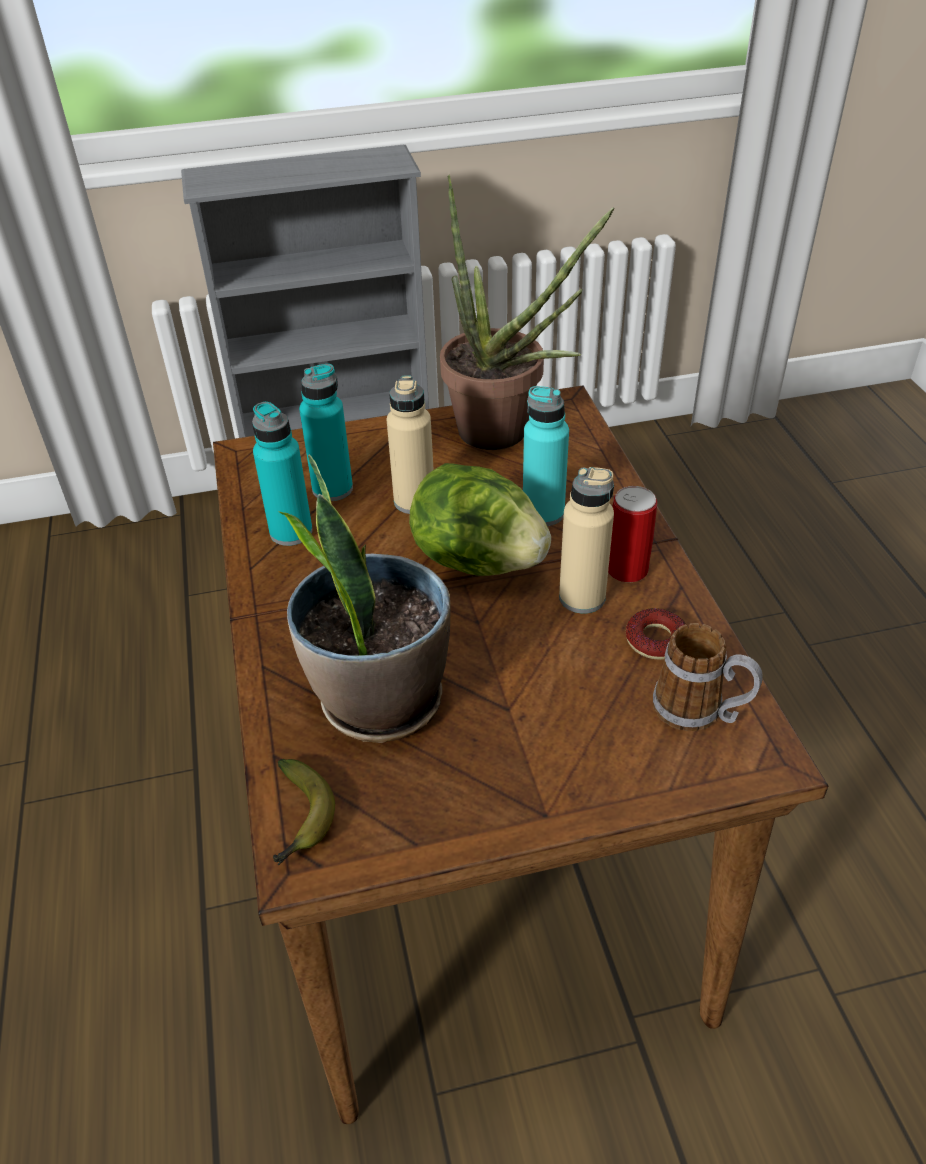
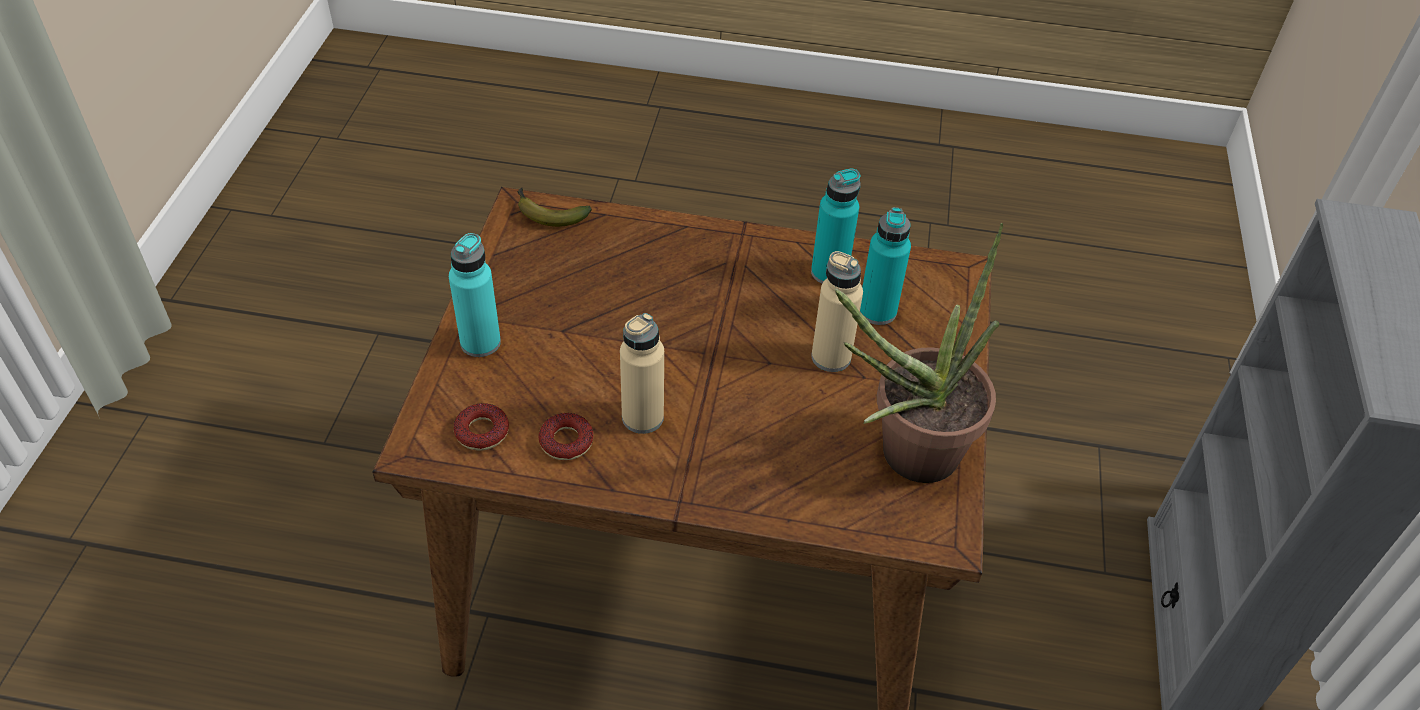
camera: 110 degrees right, 5 degrees up
(379, 699) = (617, 271): potted plant -> none
(478, 561) = (727, 370): lettuce -> none
(543, 513) = (765, 438): turquoise bottle -> turquoise bottle (480, 342)
(627, 569) = (656, 462): can -> none
(700, 712) = (482, 432): mug -> donut

